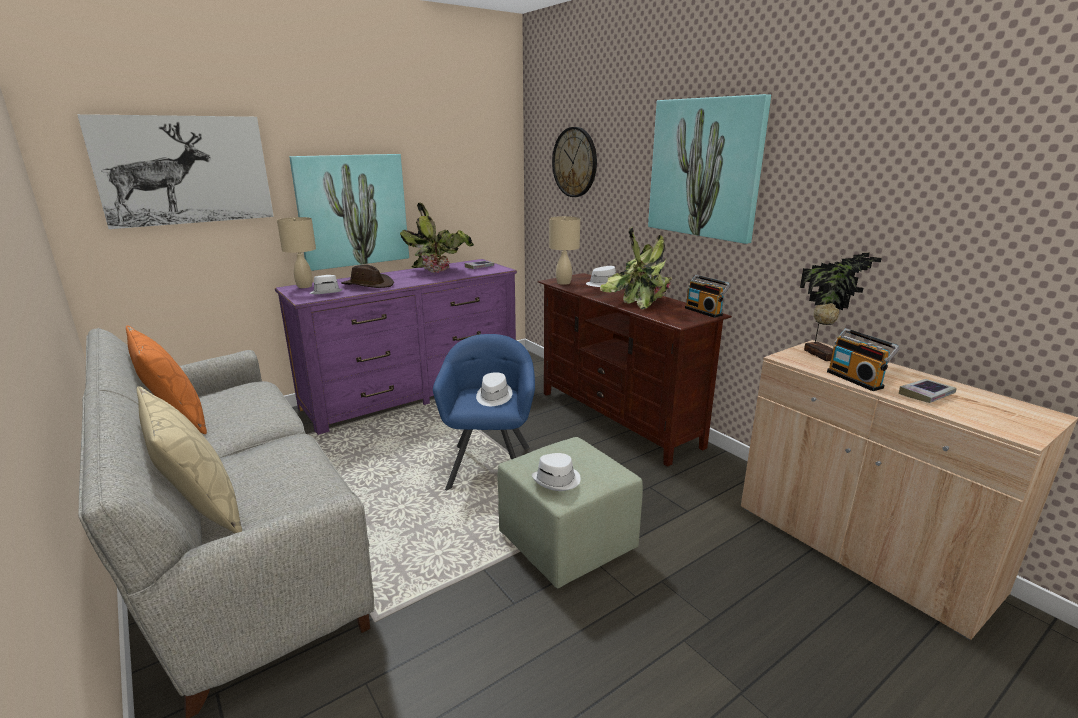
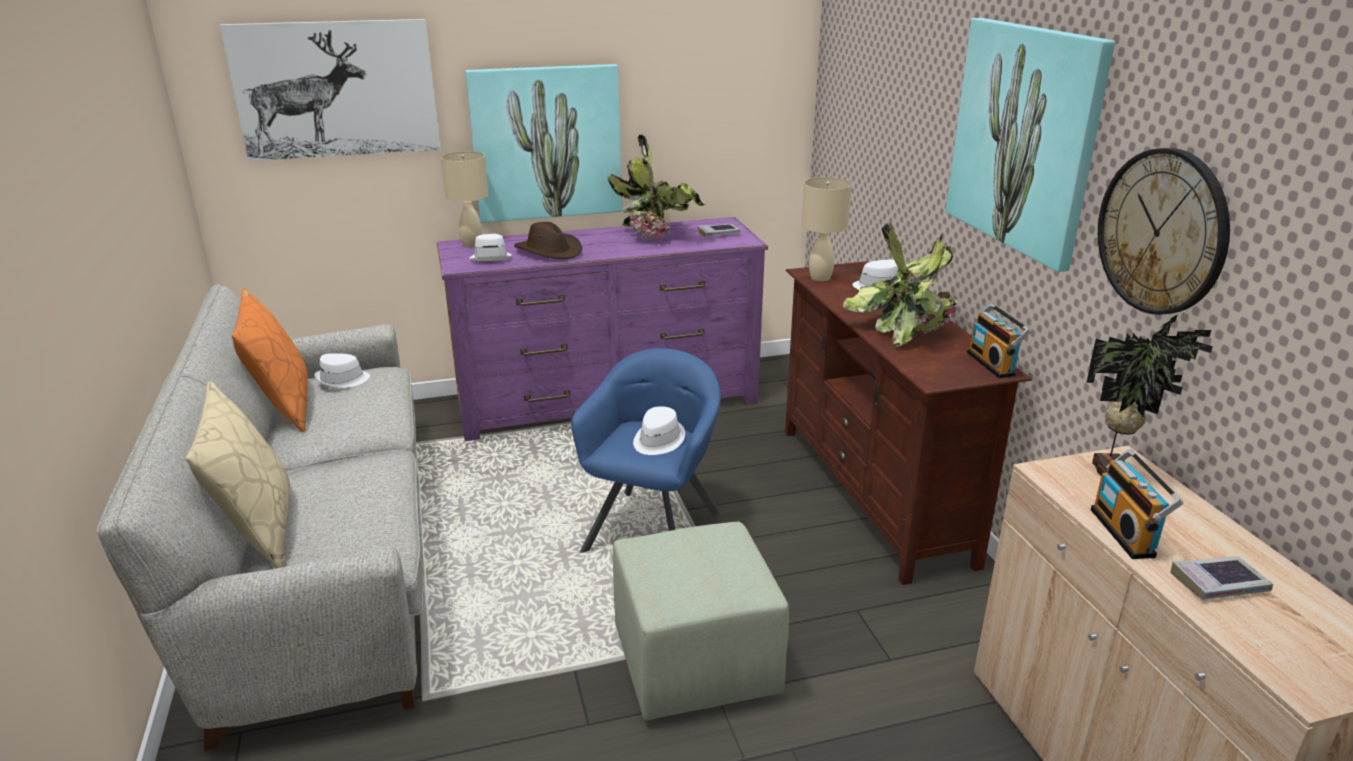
camera: 20 degrees right, 5 degrees up
(557, 480) = (668, 581): white hat -> white hat (342, 380)
(575, 162) = (873, 88): wall clock -> wall clock (1162, 232)

